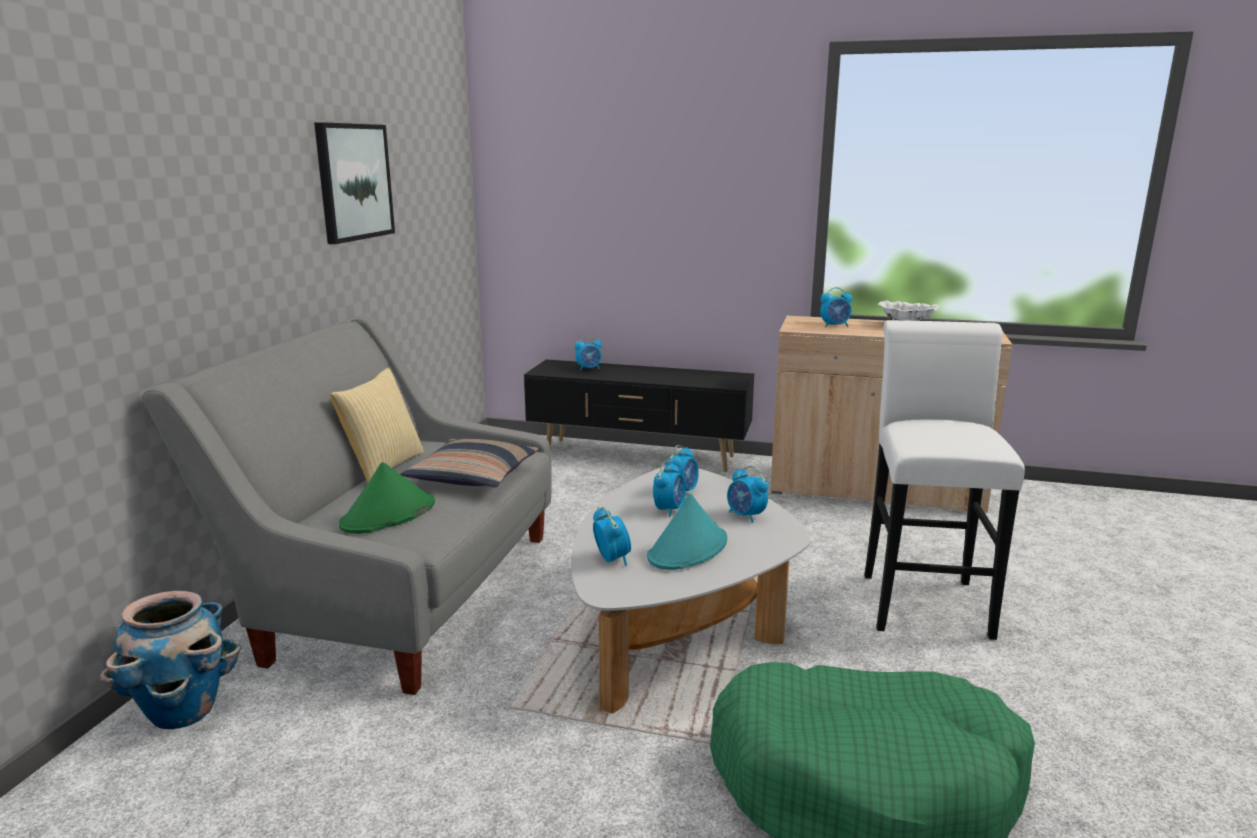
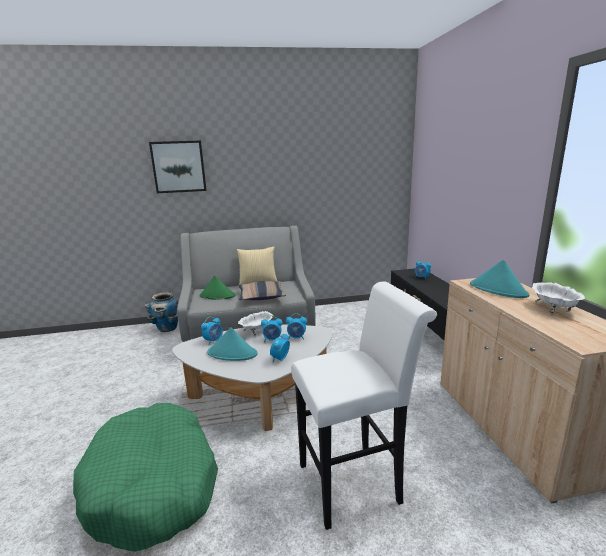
camera: 65 degrees right, 0 degrees up
(354, 182) = (304, 170): picture -> picture (179, 167)
(612, 515) = (256, 330): none -> white bowl
(835, 326) = (498, 290): alarm clock -> turquoise hat

